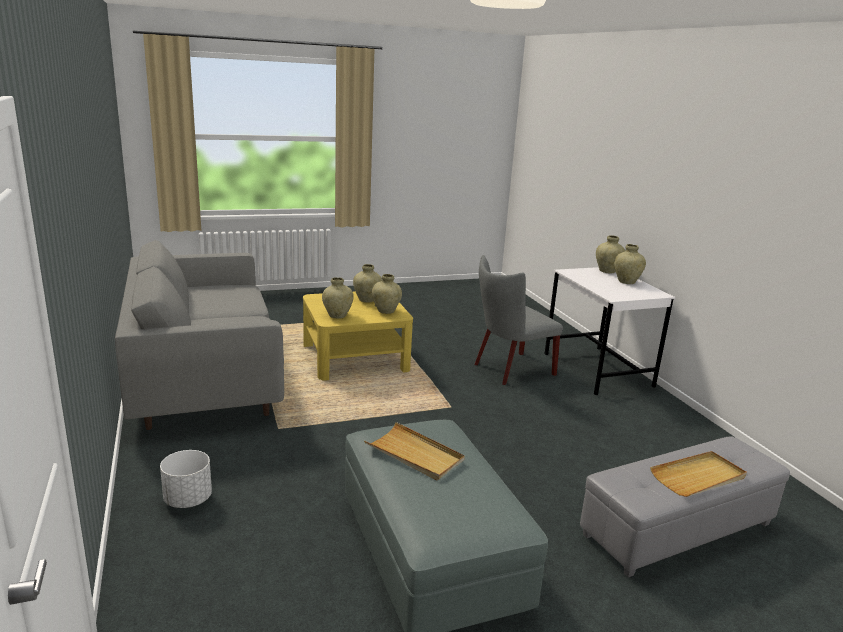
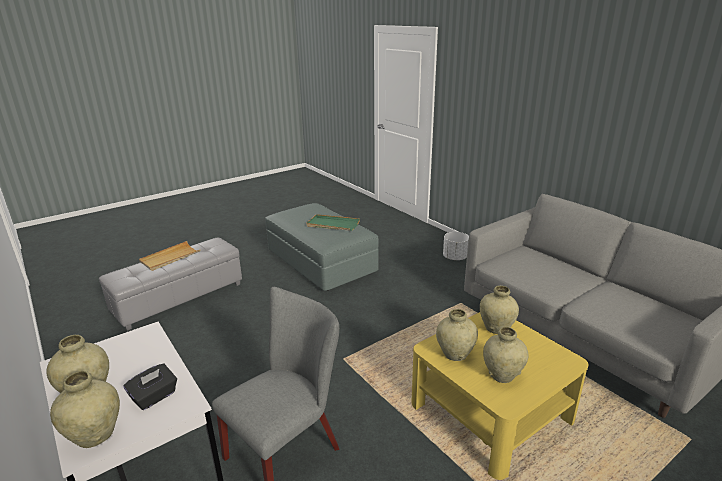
camera: 165 degrees right, 5 degrees up
(414, 454) = (332, 224): beige tray -> green tray
(586, 276) = (154, 397): none -> black tissue box

